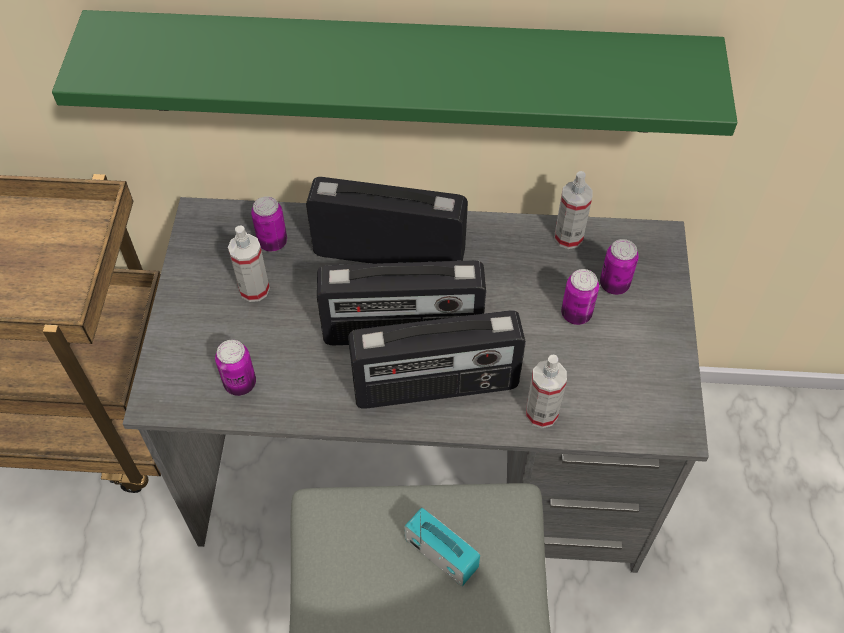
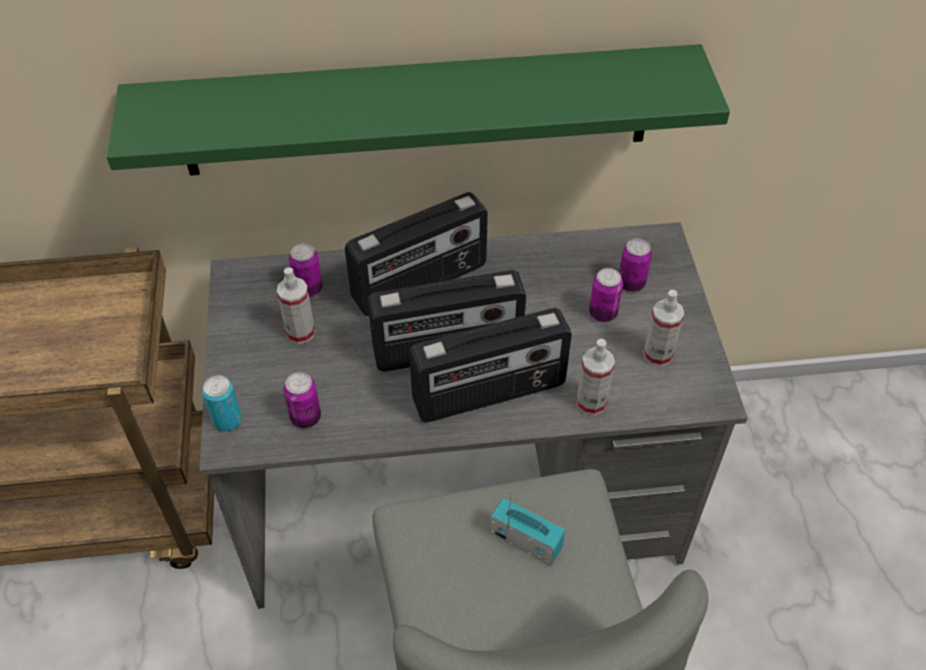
camera: 10 degrees left, 5 degrees down
(161, 374) = (227, 420): none -> can
(389, 252) = (420, 283): radio -> radio turned 150 degrees clockwise
(568, 237) = (581, 249): spray bottle -> spray bottle (657, 354)

